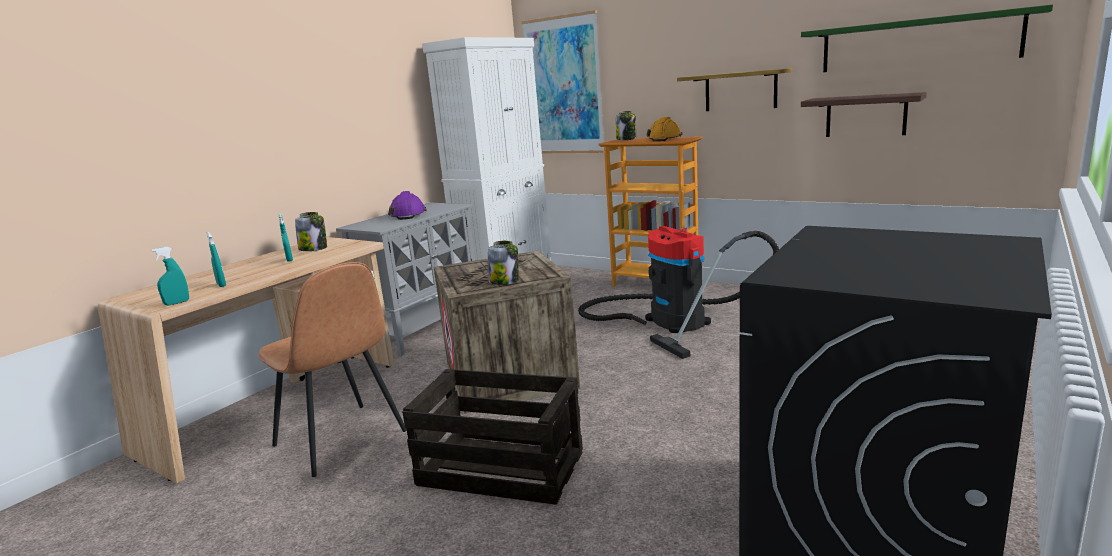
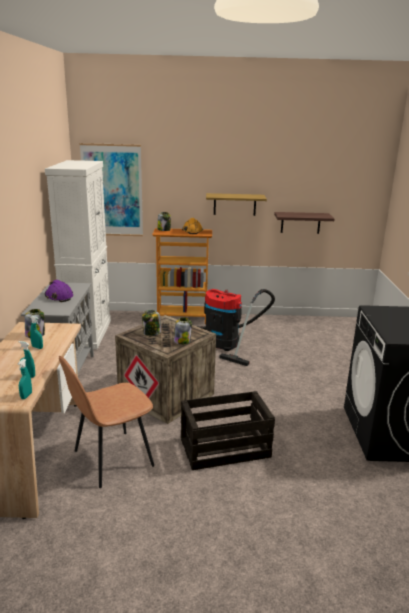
camera: 35 degrees left, 5 degrees up
(341, 440) = (111, 459): brown chair -> brown chair turned 135 degrees clockwise
(481, 268) = (151, 333): none -> jar
(917, 43) = (325, 189): green shelf -> none

